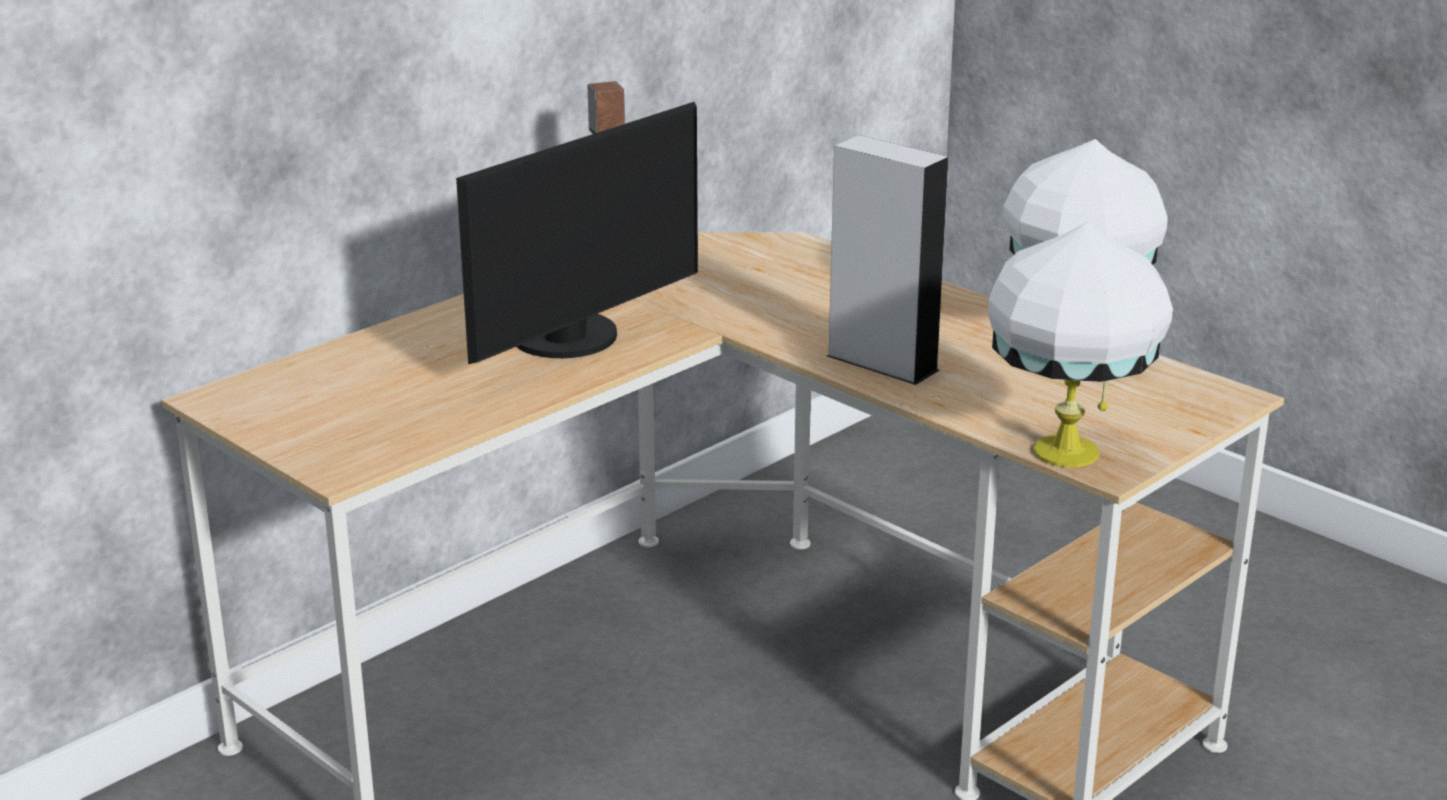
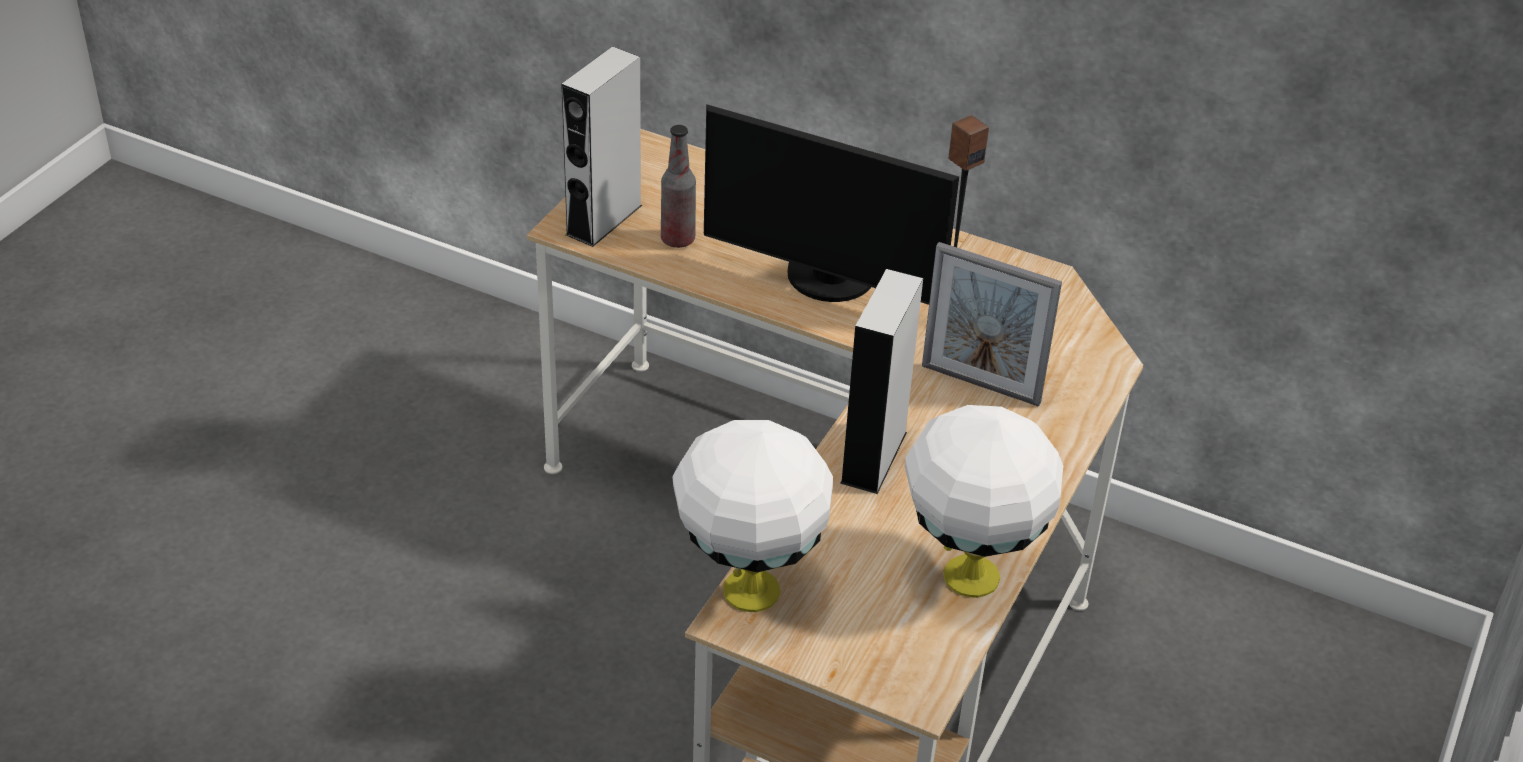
camera: 70 degrees right, 15 degrees up
(345, 444) = (604, 220): none -> grey speaker
(428, 406) = (677, 239): none -> bottle
(795, 298) = (980, 384): none -> picture frame

